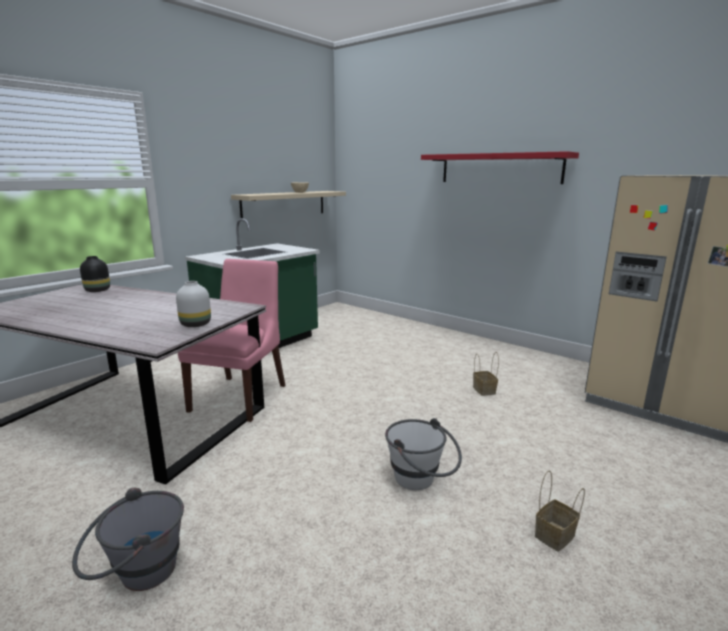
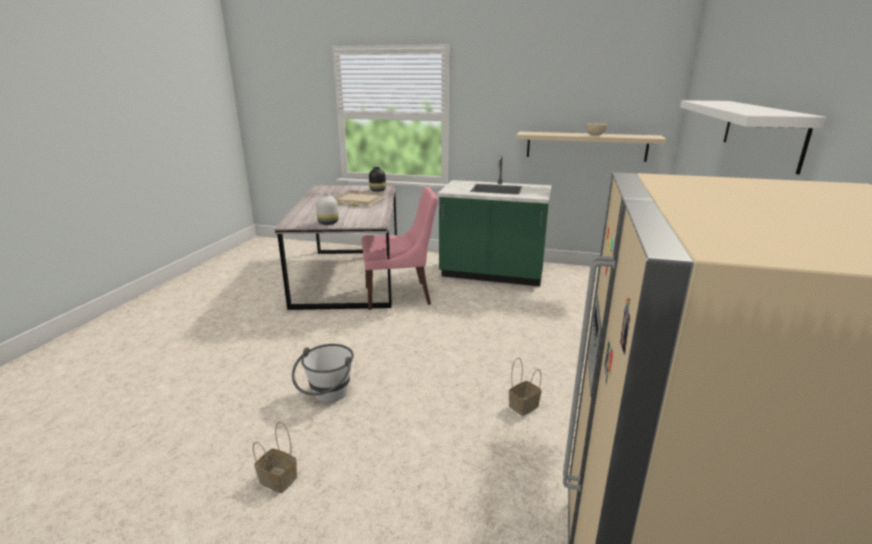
camera: 65 degrees right, 5 degrees up
(124, 302) = (360, 200): none -> beige tray
(136, 575) = (216, 329): grey bucket -> none
(499, 168) = (760, 131): red shelf -> white shelf

